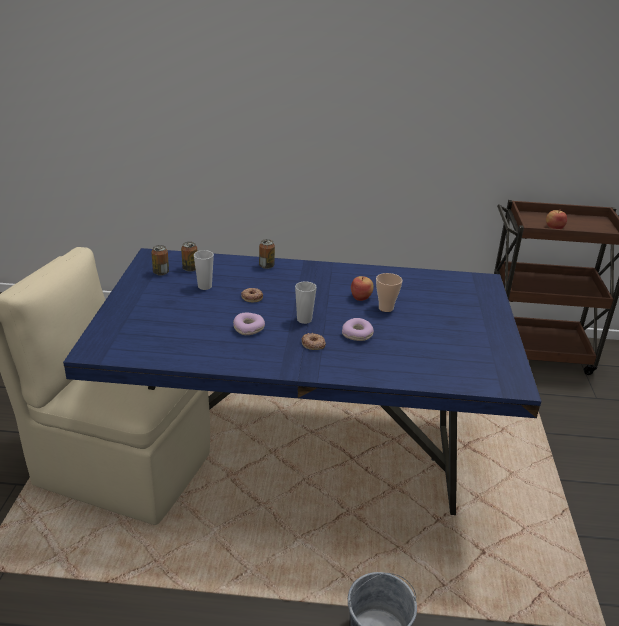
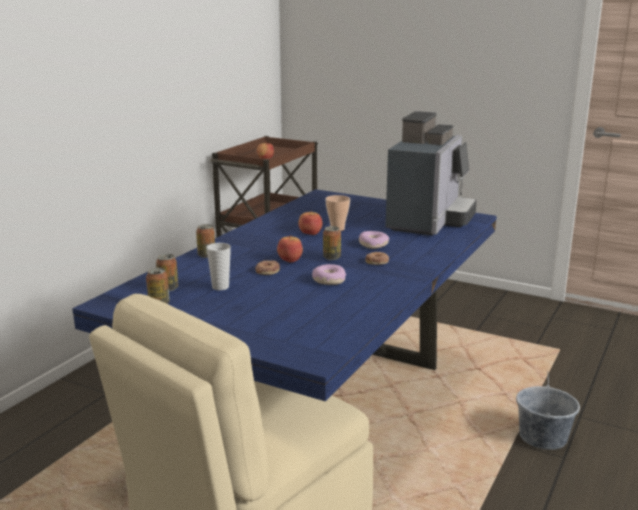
camera: 65 degrees left, 10 degrees down
(285, 302) = (290, 259): none -> apple
(304, 320) = (331, 258): cup -> can
(465, 356) = (429, 221): none -> coffee machine

